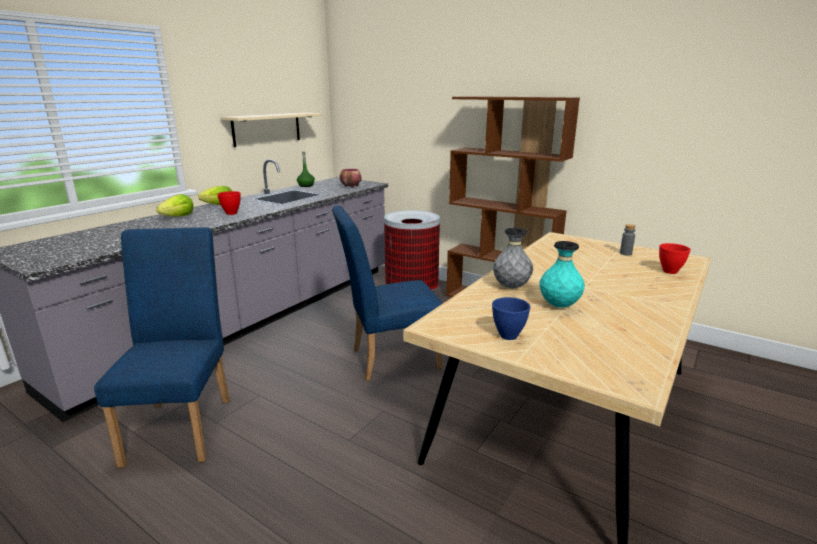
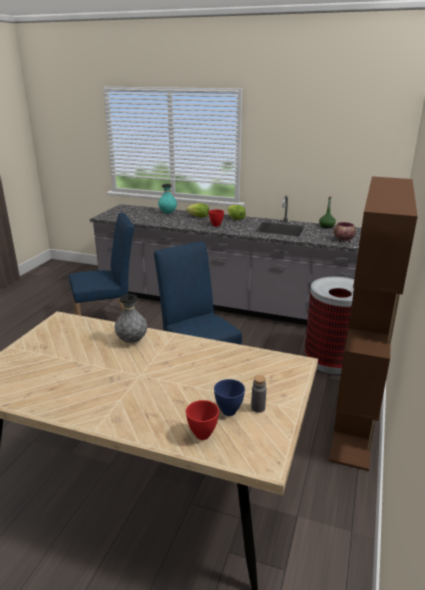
camera: 75 degrees right, 5 degrees up
(267, 129) = (321, 169): beige shelf -> none
(508, 335) = (45, 343): blue bowl -> blue bowl (229, 411)
(559, 306) = (95, 362): turquoise vase -> turquoise vase (168, 213)

